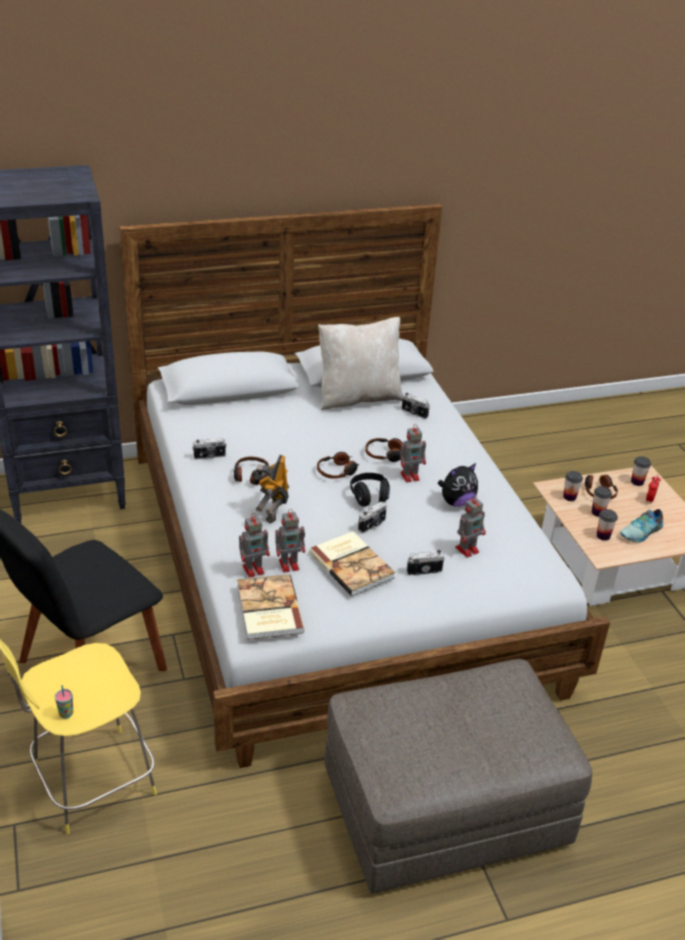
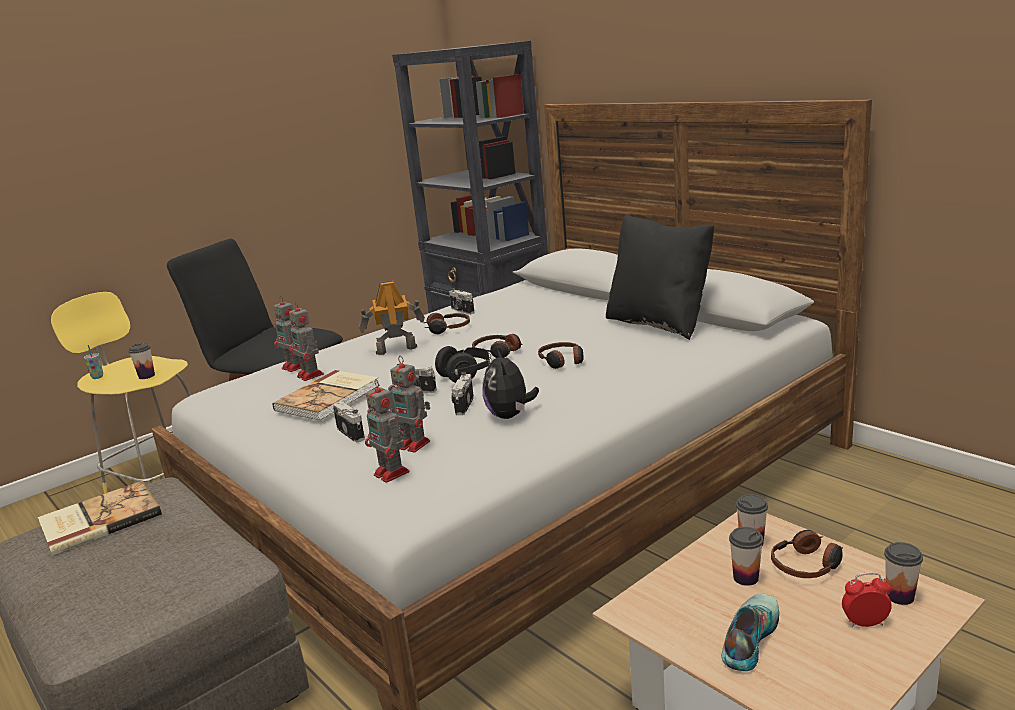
camera: 70 degrees right, 15 degrees down
(268, 609) = (235, 387): book -> book (99, 520)
(358, 397) = (659, 323): beige pillow -> black pillow
(411, 476) = (535, 382): toy robot -> toy robot (392, 474)
(414, 413) = (673, 351): camera -> camera (463, 405)
(456, 502) = (510, 415): plush toy -> plush toy turned 45 degrees clockwise
(603, 536) = (686, 598): cup -> cup (146, 376)
(642, 532) = (748, 637): shoe -> shoe turned 90 degrees clockwise

